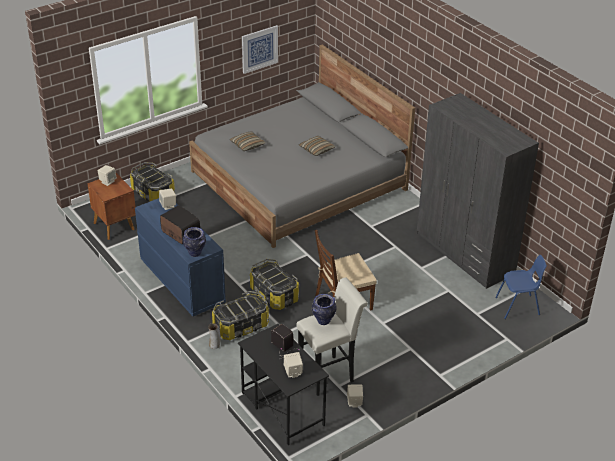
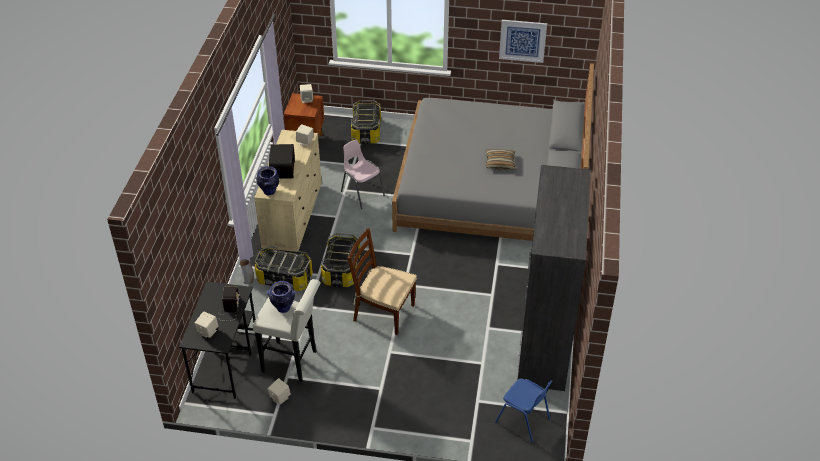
camera: 45 degrees right, 5 degrees up
(182, 281) = (293, 215): blue dresser -> beige dresser
(213, 236) = (362, 193): none -> pink chair
(247, 145) = (448, 127): pillow -> none

